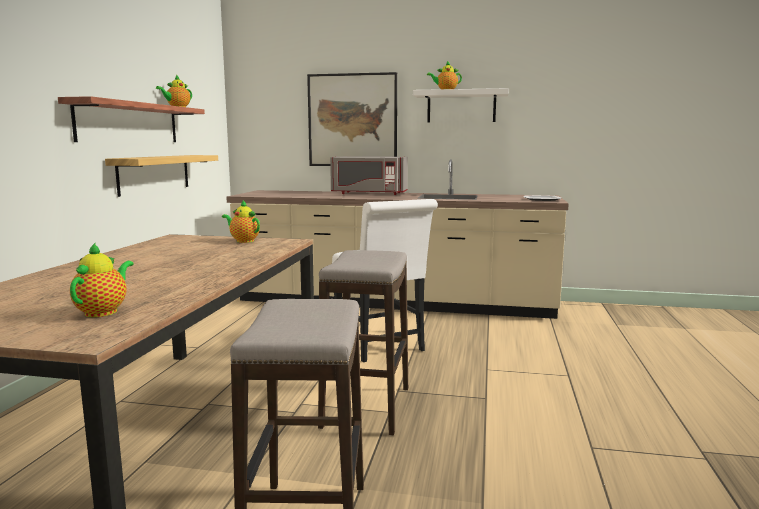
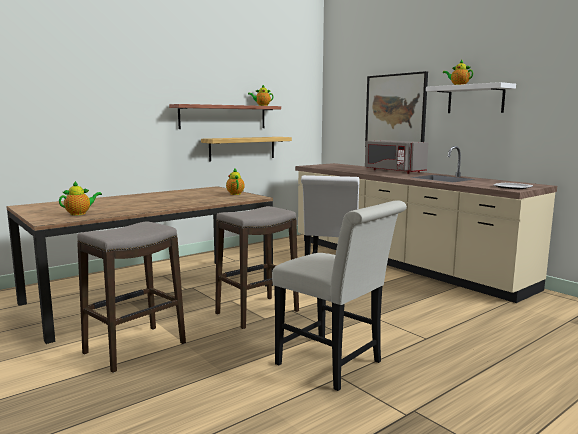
camera: 40 degrees right, 0 degrees up
(563, 436) = (335, 365): none -> white chair

